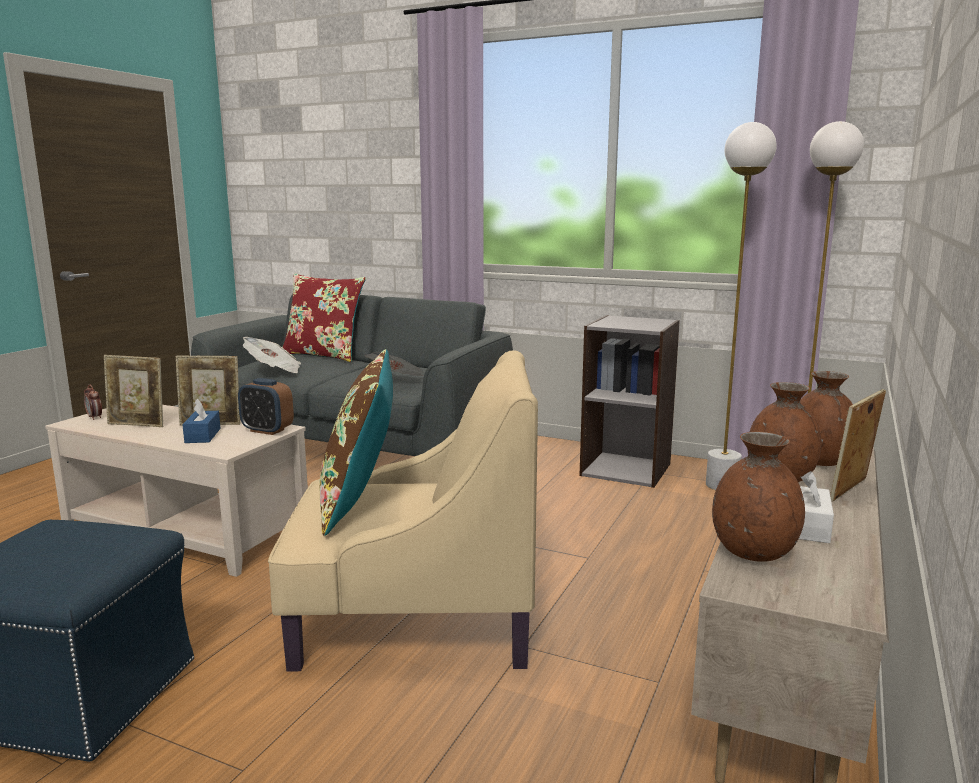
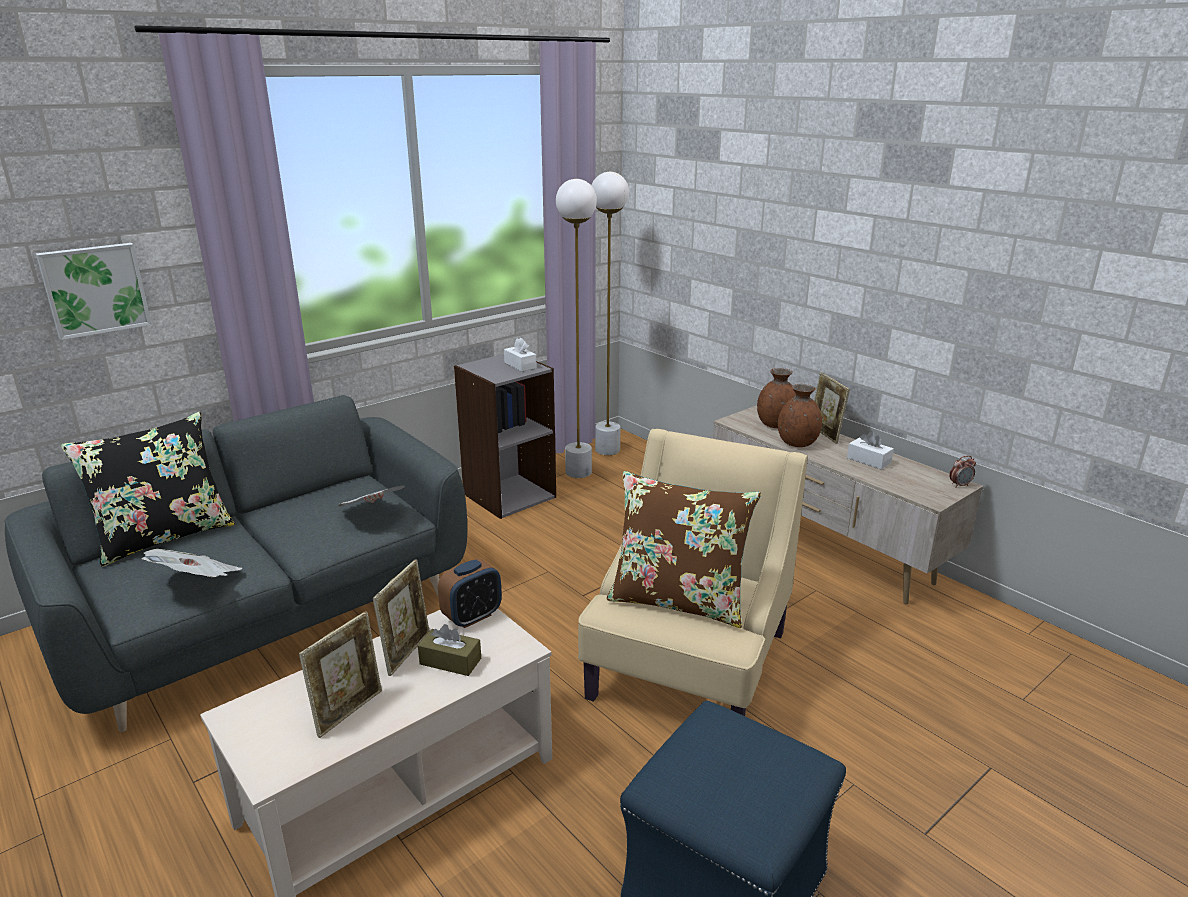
camera: 65 degrees left, 10 degrees up
(95, 417) = (266, 752): alarm clock -> alarm clock (959, 485)
(203, 435) = (450, 661): blue tissue box -> brown tissue box
(324, 355) = (164, 536): red pillow -> black pillow
(371, 192) = (95, 289): none -> picture
(647, 325) = (520, 365): none -> white tissue box
(753, 552) = (896, 484): brown vase -> none

